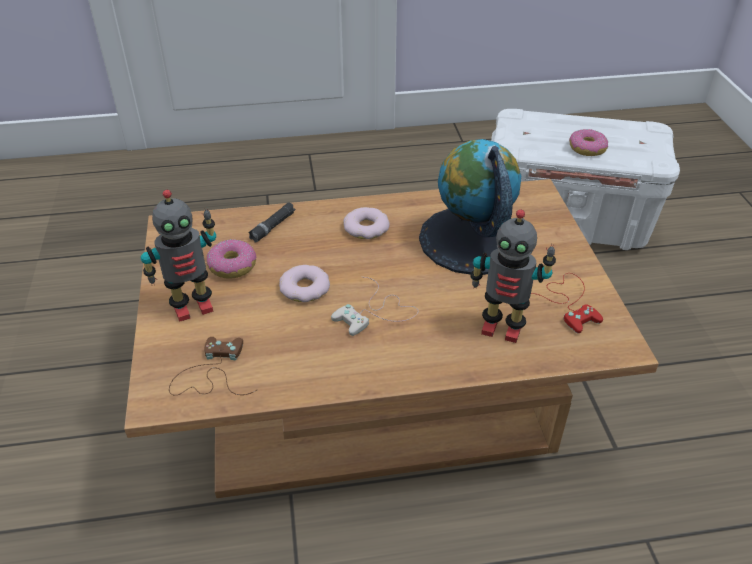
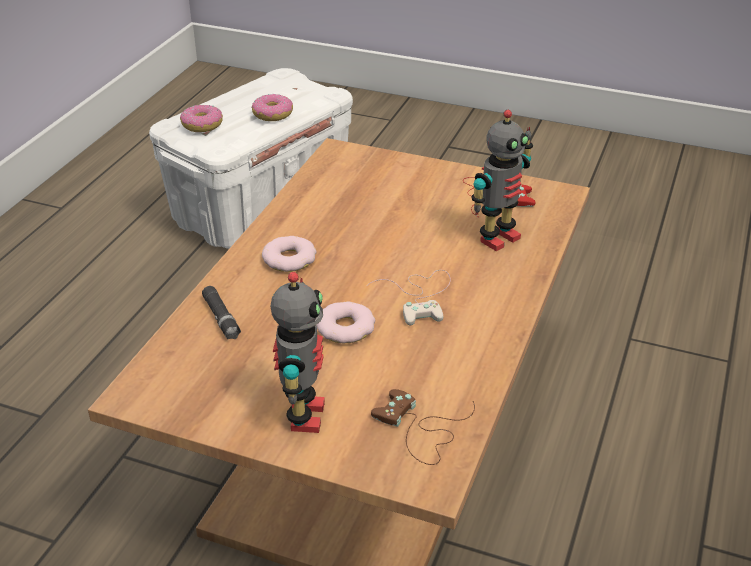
camera: 60 degrees left, 5 degrees down
(233, 266) = (261, 366): donut -> donut (202, 125)
(472, 240) = (370, 208): globe -> none

